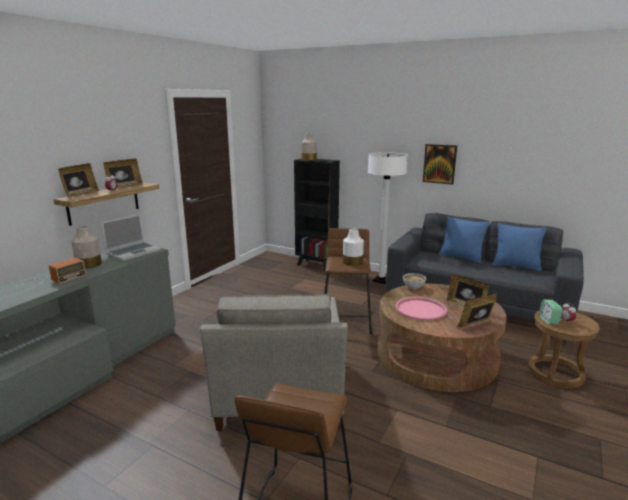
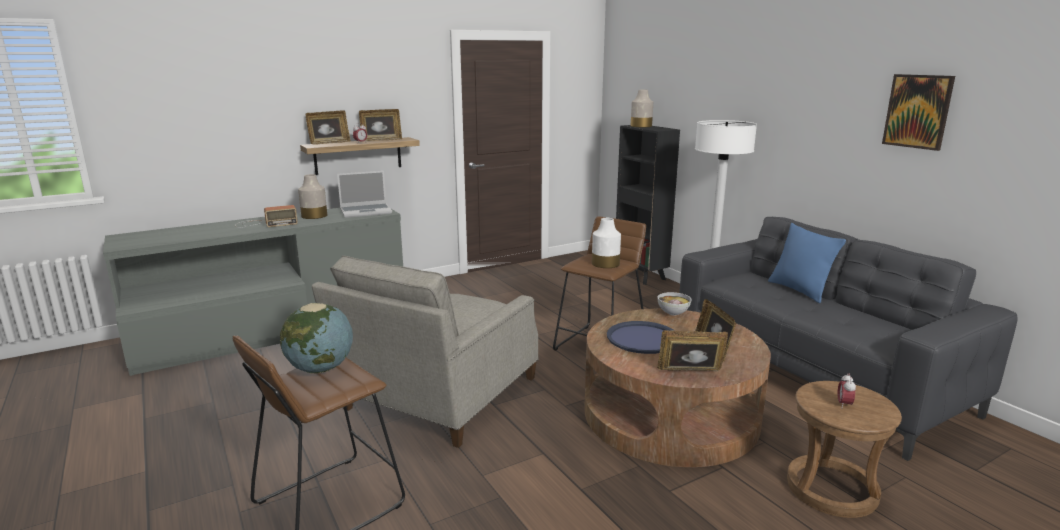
camera: 30 degrees right, 0 degrees up
(283, 401) = (320, 368): none -> globe
(420, 309) = (642, 338): pink tray -> blue tray
(439, 164) = (806, 142): picture -> picture (918, 111)
(516, 266) = (876, 318): blue pillow -> none
(548, 320) = (814, 396): alarm clock -> none

